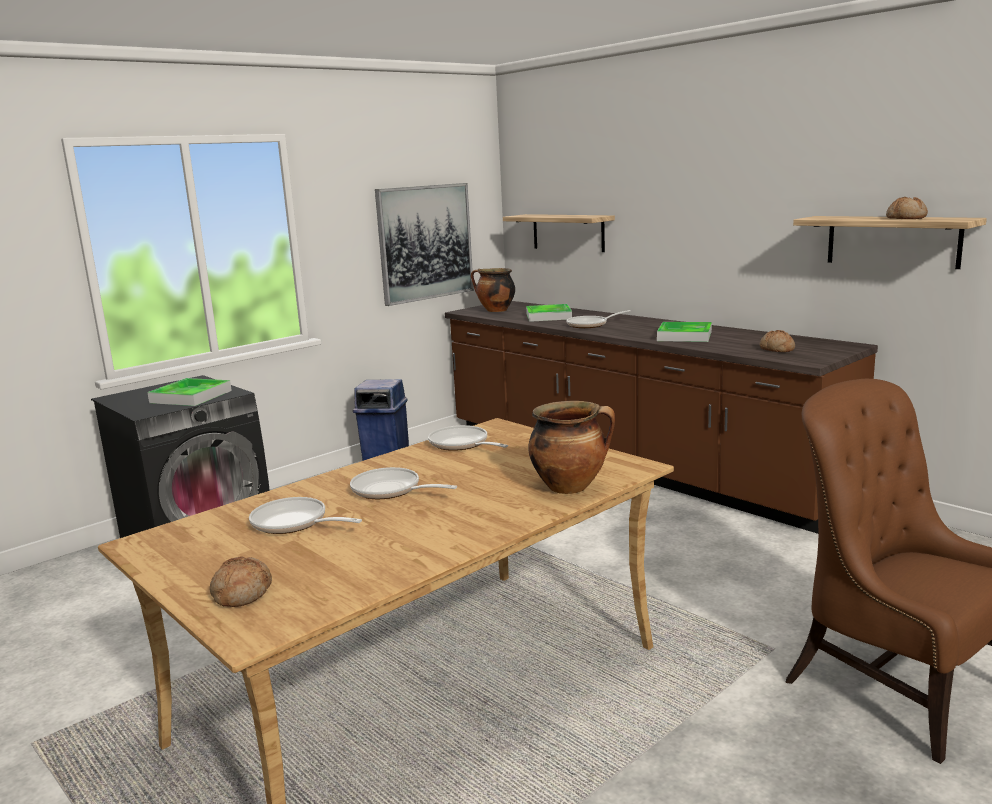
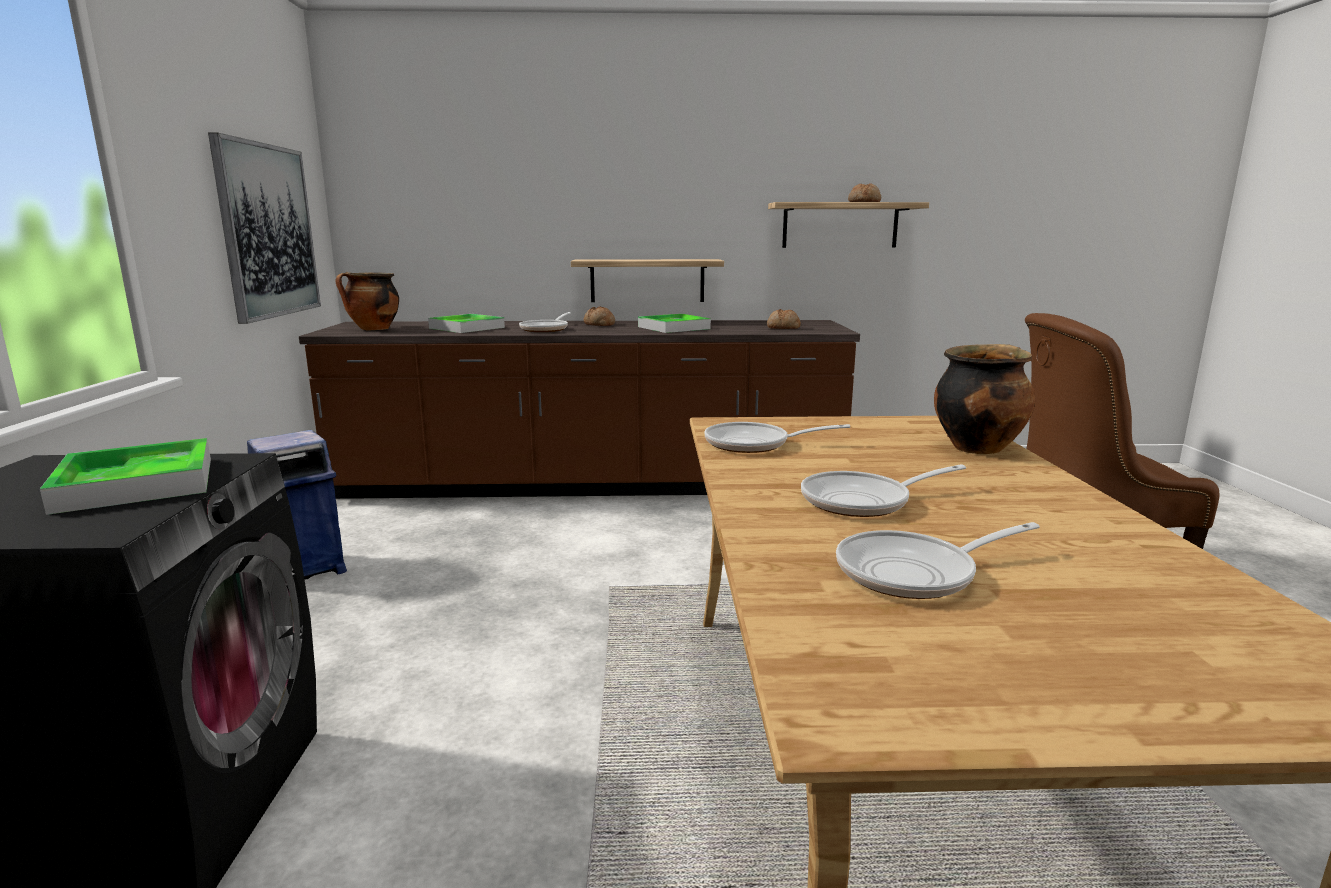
camera: 50 degrees left, 0 degrees up
(241, 593) = (1210, 674): bread -> bread (599, 324)
(568, 232) = (450, 227): shelf -> shelf (647, 280)

